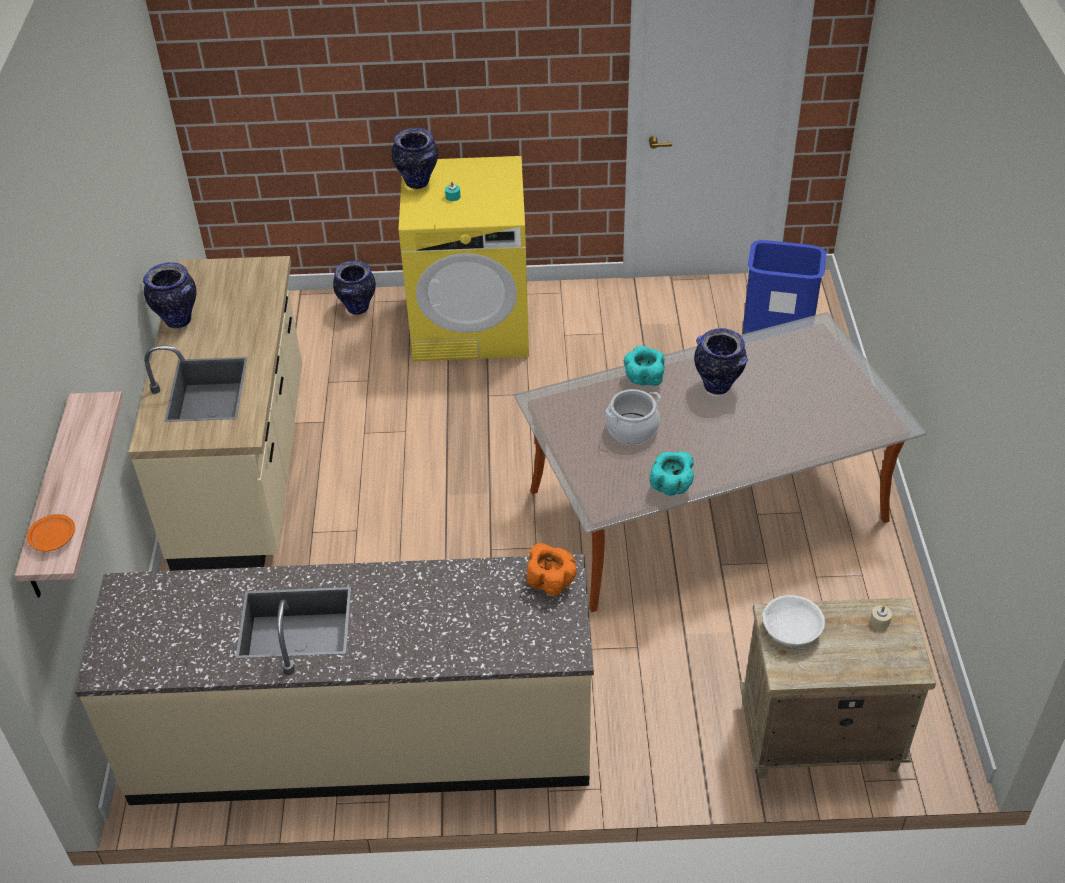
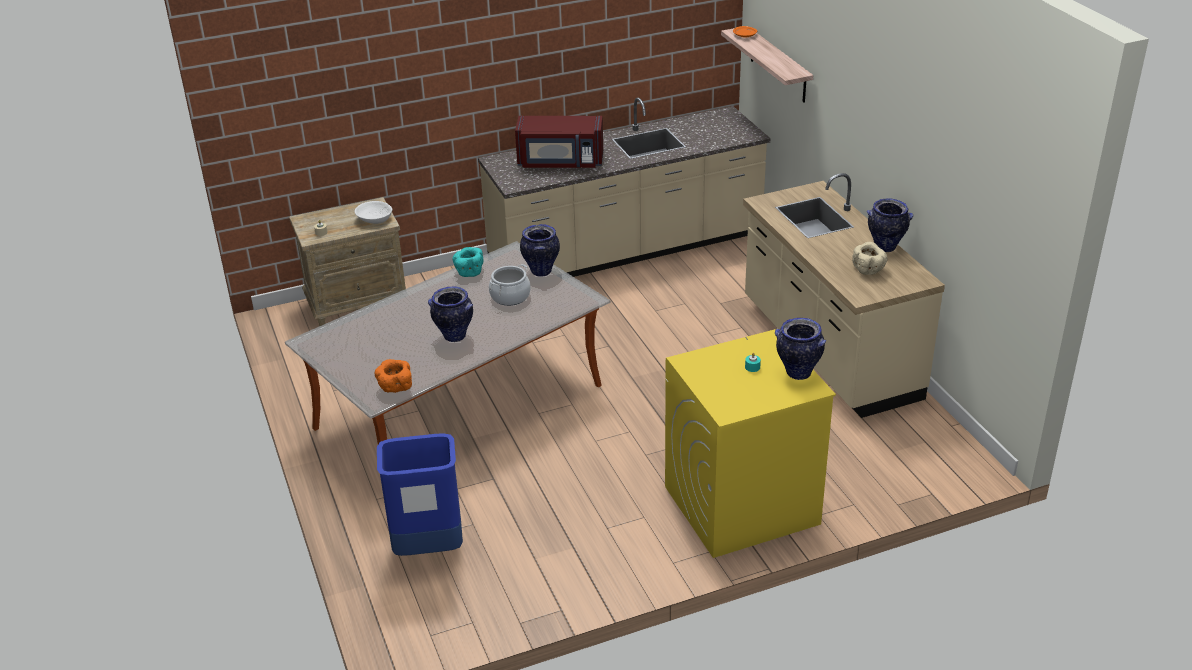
camera: 160 degrees right, 10 degrees down
(228, 296) = (868, 269): none -> beige bowl
(357, 309) = (862, 493): vase -> vase (541, 271)
(463, 610) = (560, 162): none -> red microwave
(551, 581) = (517, 181): orange bowl -> orange bowl (395, 388)
(644, 379) = (515, 329): turquoise bowl -> none

